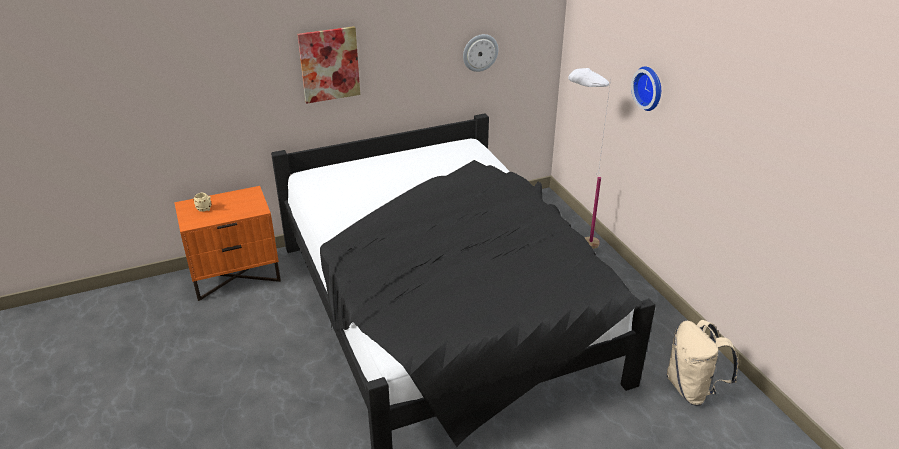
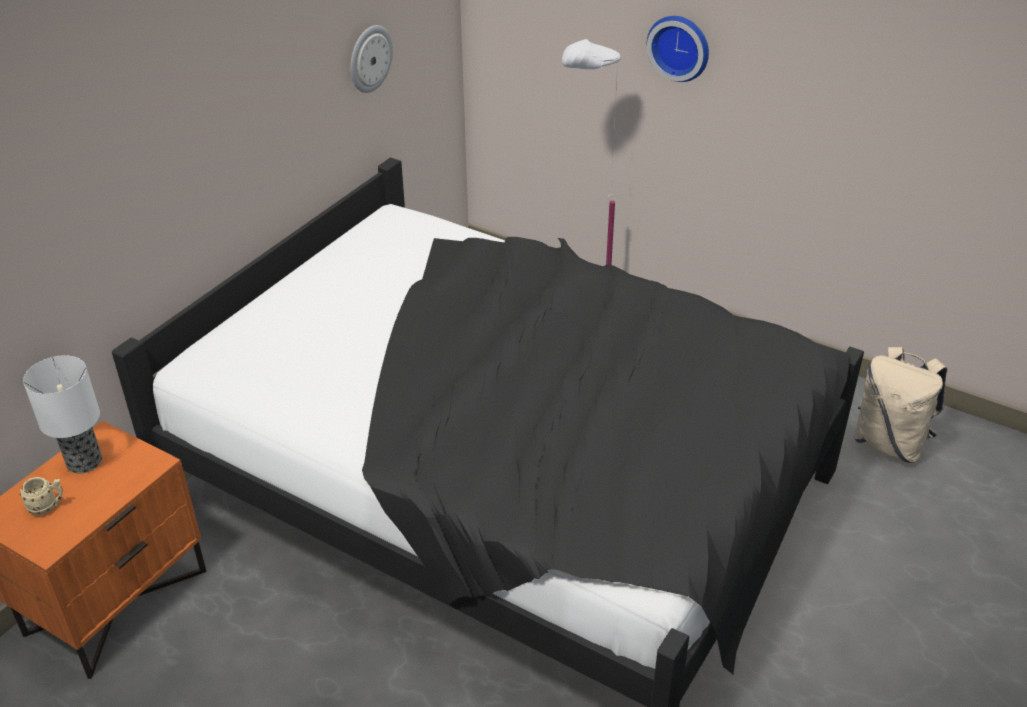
camera: 35 degrees left, 5 degrees up
(236, 198) = (85, 461): none -> table lamp
(329, 64) = (172, 152): picture -> none

